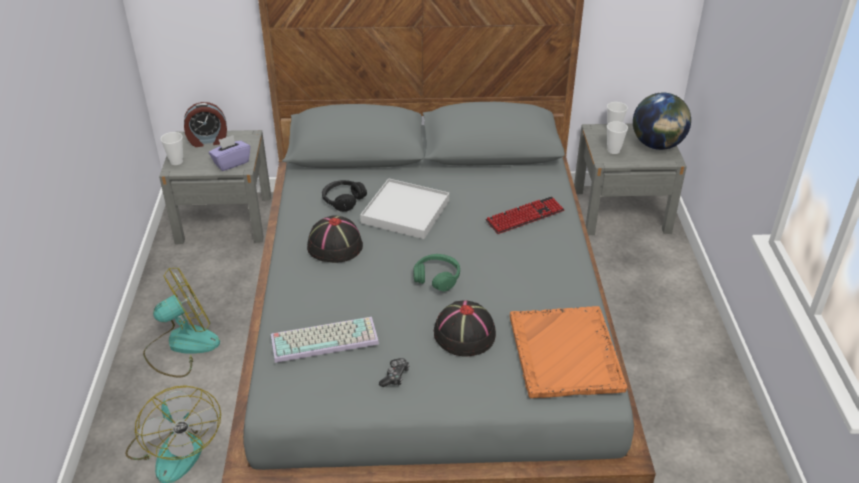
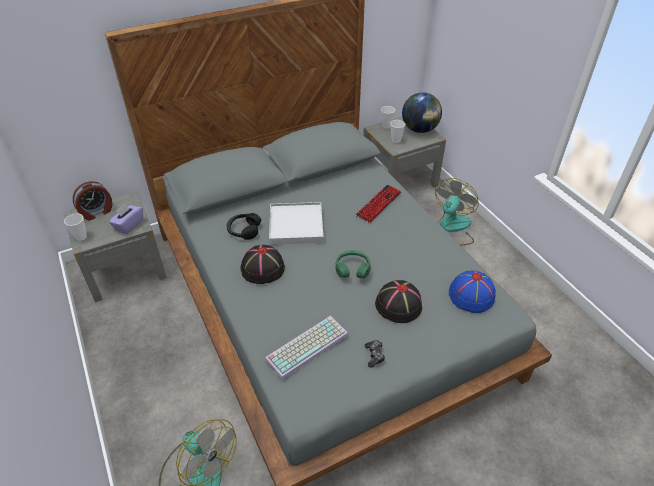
camera: 25 degrees left, 5 degrees up
(181, 346) = (152, 383): fan -> fan (451, 228)
(565, 354) = (471, 295): orange tray -> blue hat

